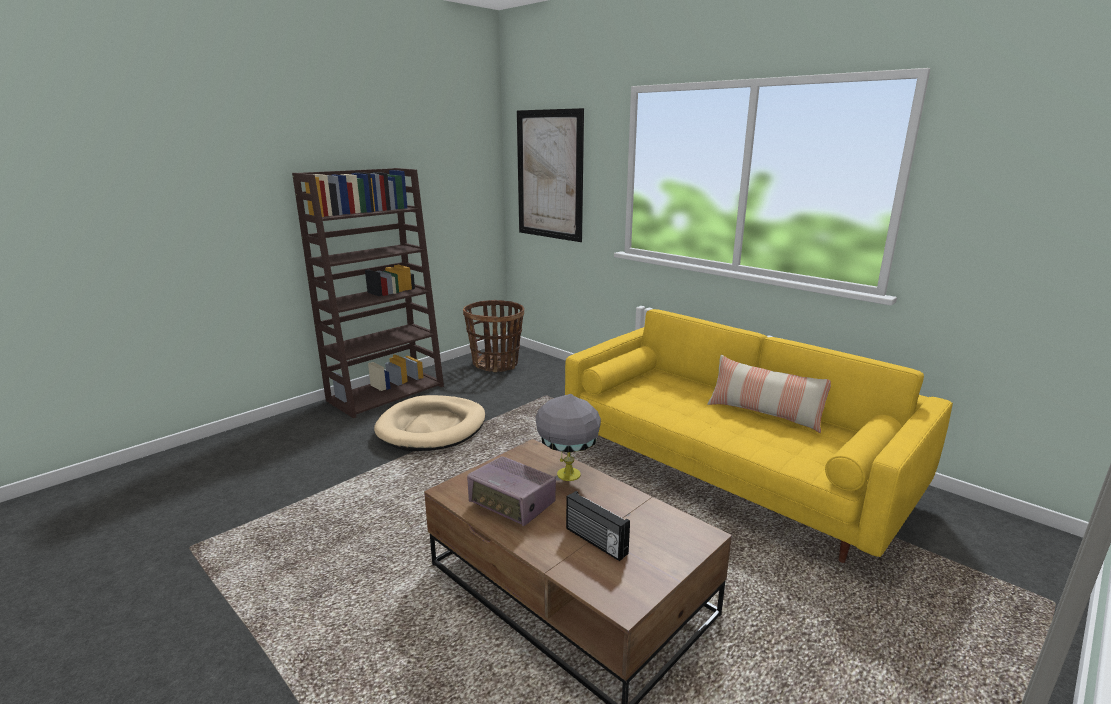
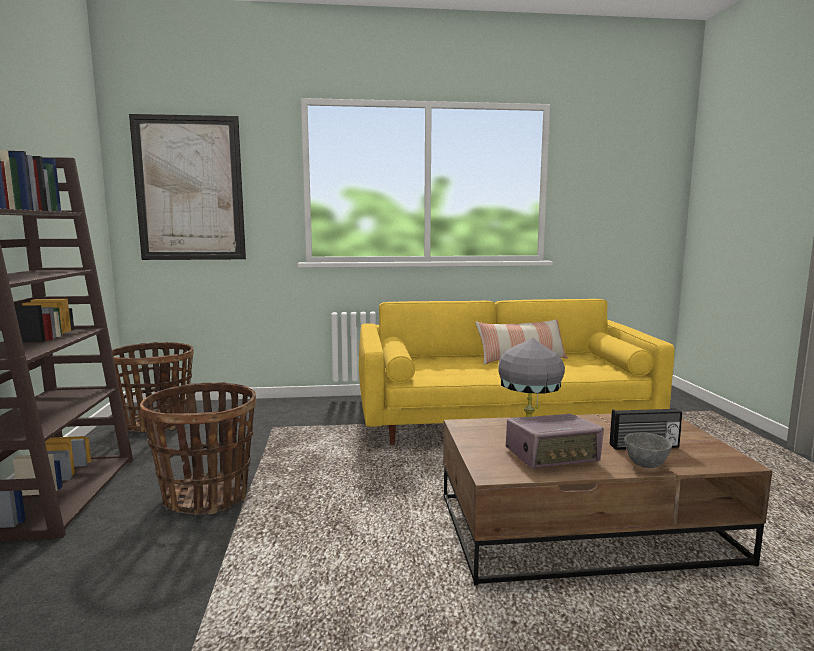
camera: 50 degrees left, 10 degrees down
(432, 427) = (207, 496): beige dog bed -> basket
(547, 552) = (646, 465): none -> grey bowl

